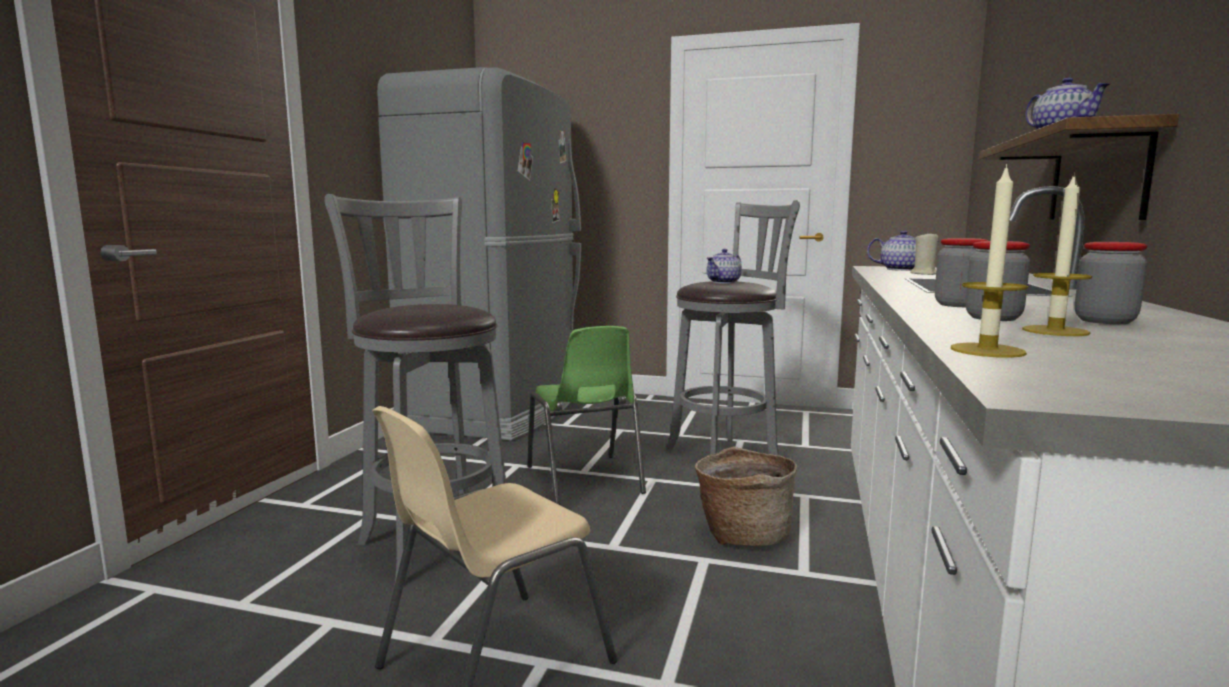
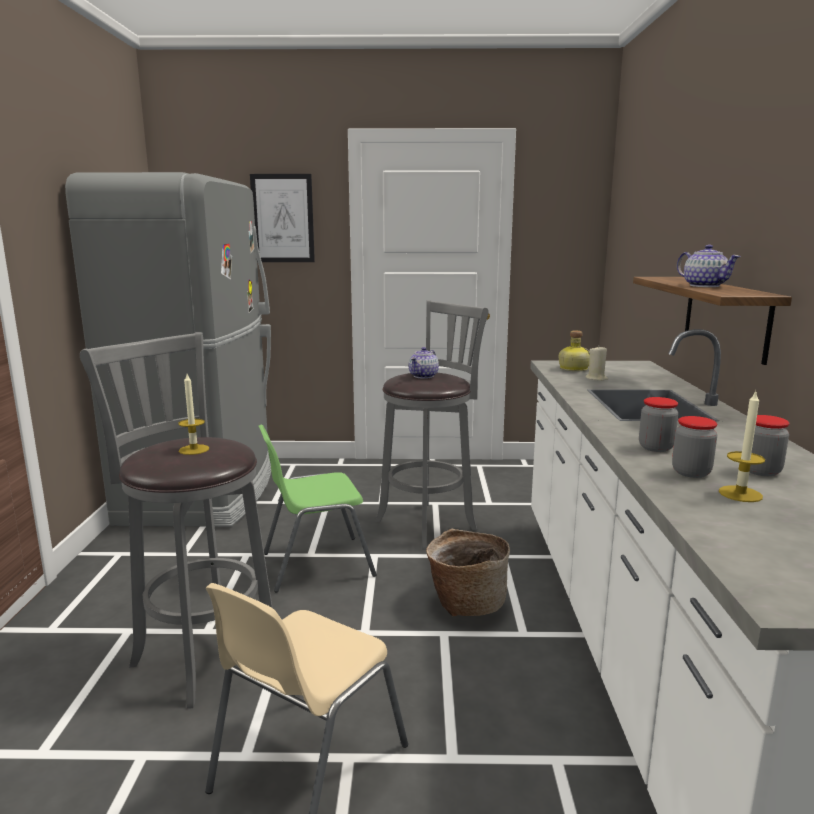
camera: 15 degrees left, 5 degrees up
(584, 480) = (315, 564): green chair -> green chair turned 105 degrees clockwise
(601, 134) = (283, 218): none -> picture
(900, 269) = (573, 368): teapot -> bottle
(987, 350) = (717, 535): candle -> candle (194, 449)

